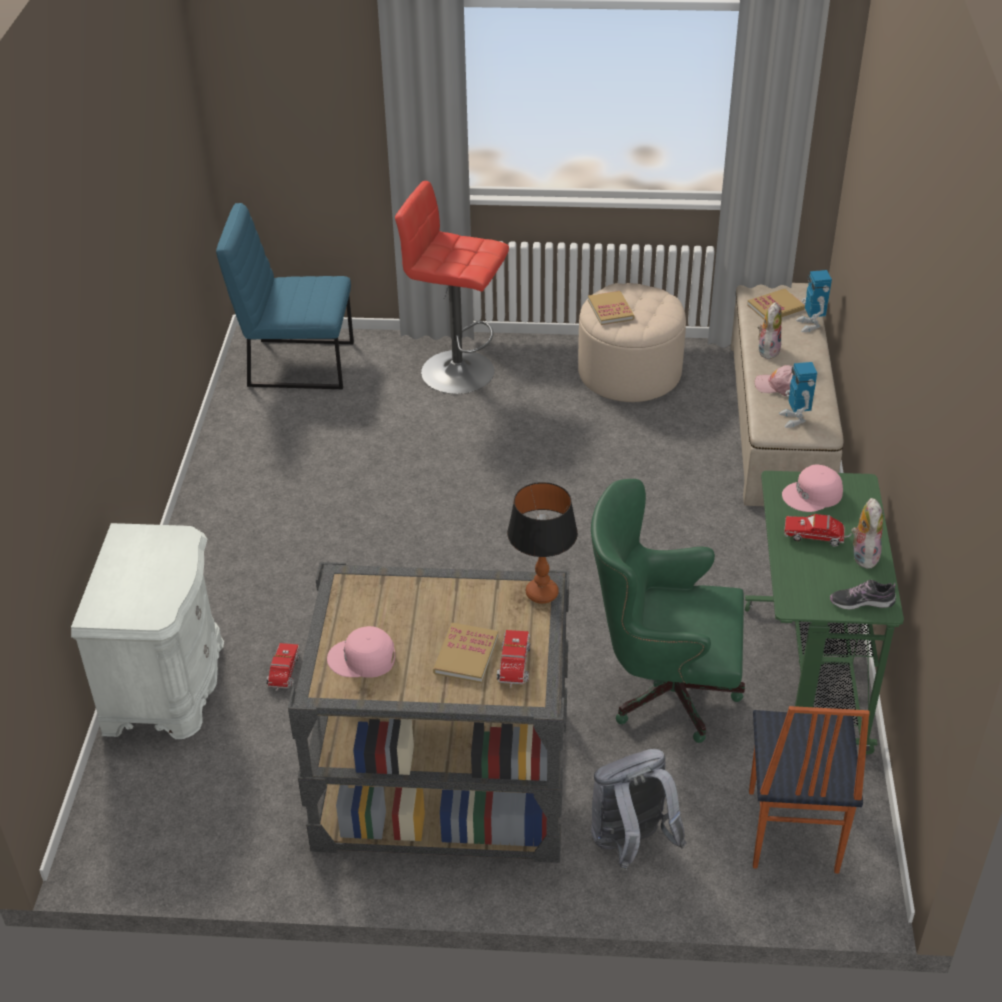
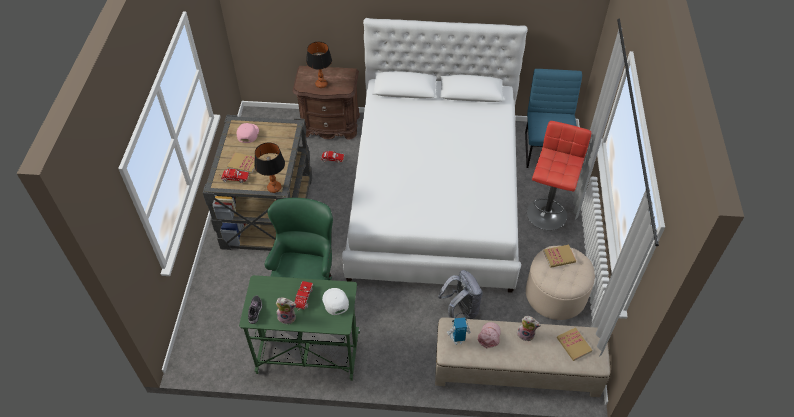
camera: 90 degrees right, 10 degrees up
(156, 580) = (321, 84): none -> table lamp
(169, 683) = (330, 126): white nightstand -> brown nightstand
(406, 507) = (435, 195): none -> white bed
(631, 844) = (224, 273): grey backpack -> grey backpack (461, 309)
(790, 831) = (219, 333): chair -> none
(810, 325) = (556, 362): toy robot -> none
(813, 495) = (335, 302): pink cap -> white cap

